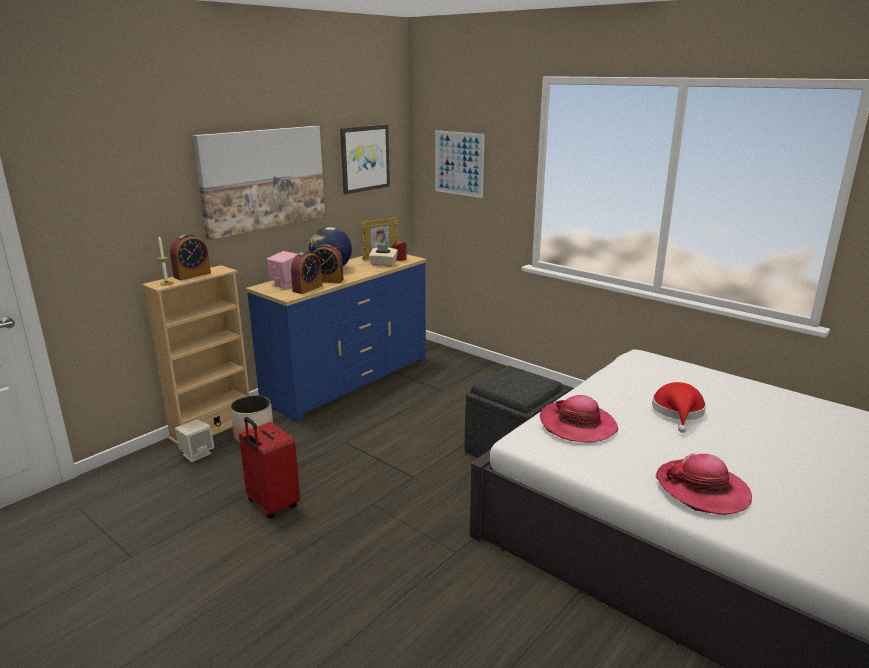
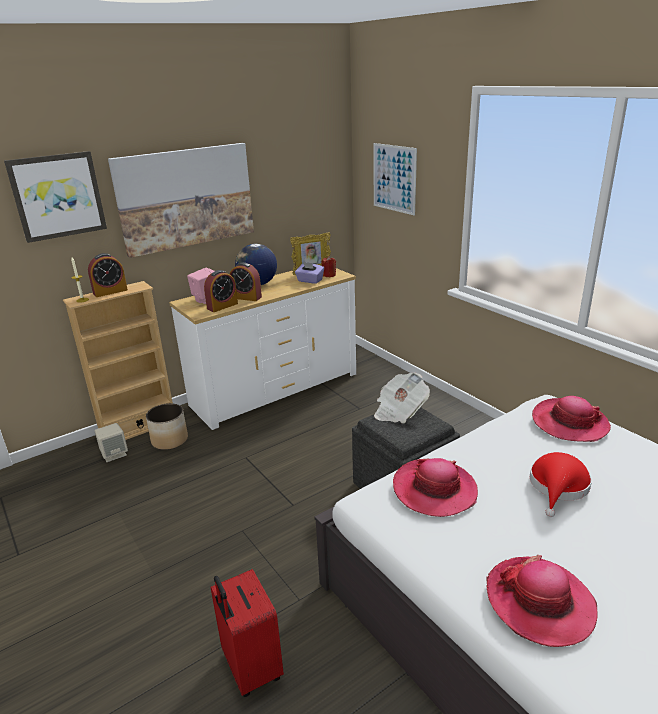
camera: 15 degrees right, 5 degrees up
(272, 505) = (153, 518): red suitcase -> red suitcase (250, 668)
(347, 381) = (275, 390): blue dresser -> white dresser
(364, 158) = (299, 173): picture -> picture (58, 196)
(383, 264) = (310, 281): beige tissue box -> purple tissue box
(507, 374) = (399, 411): none -> newspaper
(665, 367) = (569, 423): none -> hat

